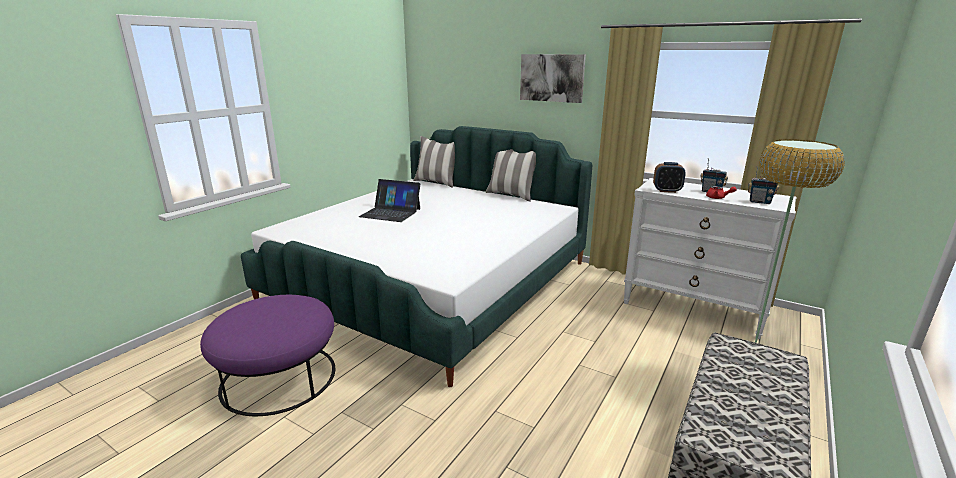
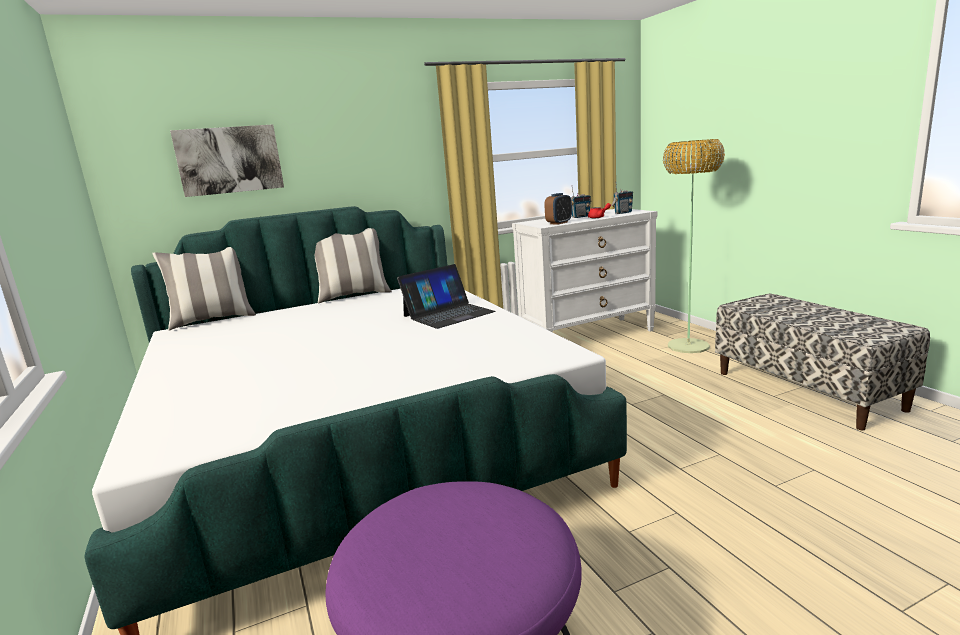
camera: 55 degrees left, 5 degrees down
(390, 213) = (271, 358): laptop -> laptop (448, 314)
(552, 78) = (364, 131): picture -> picture (229, 160)

